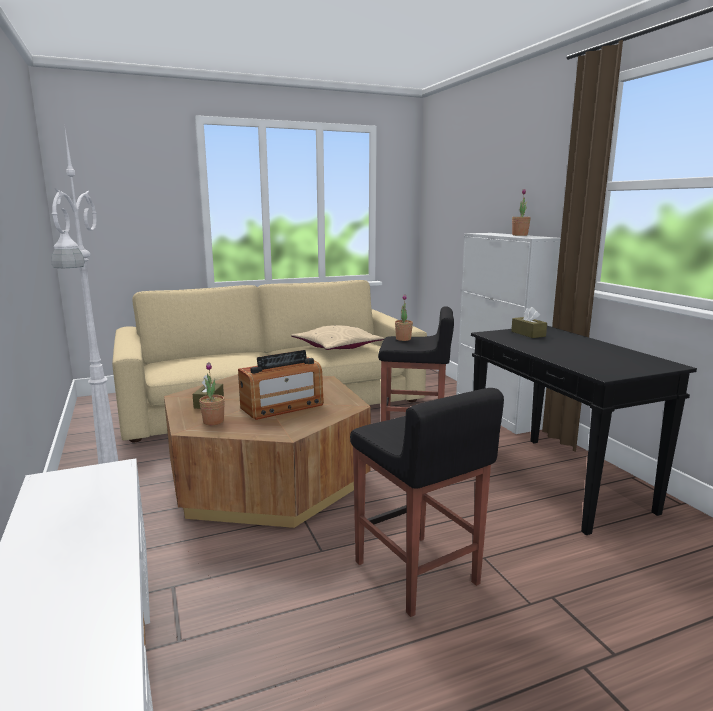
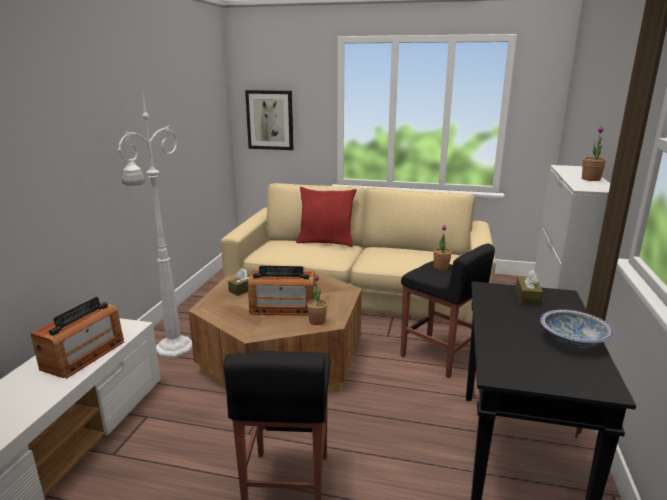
camera: 35 degrees right, 5 degrees up
(91, 514) = (84, 355): none -> radio
(111, 215) = (270, 120): none -> picture
(213, 421) = (224, 307): potted plant -> potted plant (317, 321)
(224, 352) = (326, 242): none -> red pillow
(337, 347) = (411, 257): beige pillow -> none
(602, 348) = (573, 340): none -> bowl

